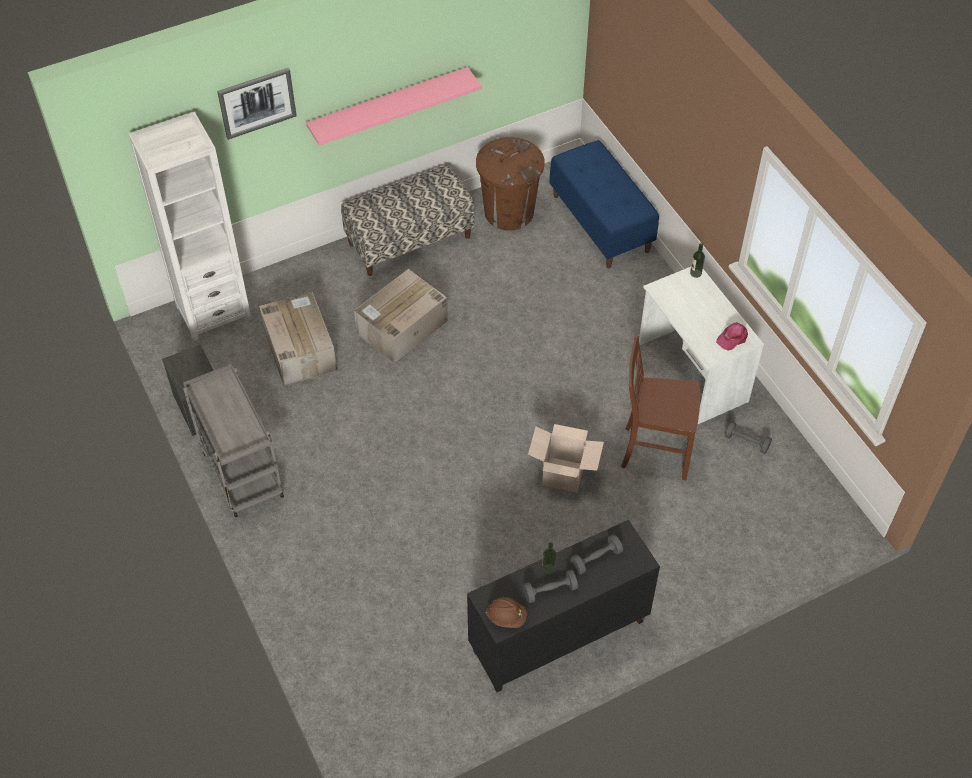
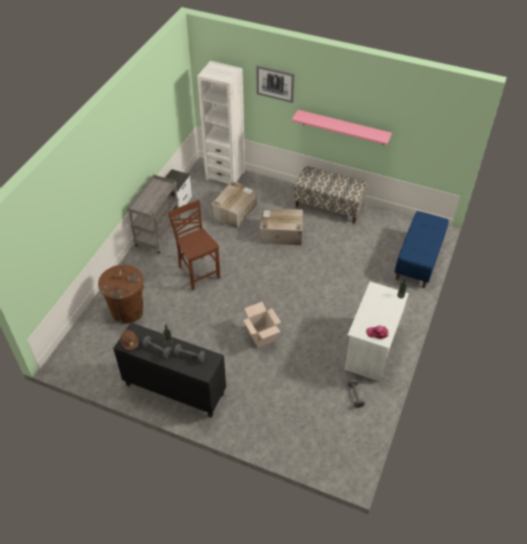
camera: 50 degrees right, 5 degrees down
(508, 212) = (384, 226): brown trash can -> brown trash can (127, 310)
(654, 451) = (310, 362): brown chair -> brown chair (198, 272)

